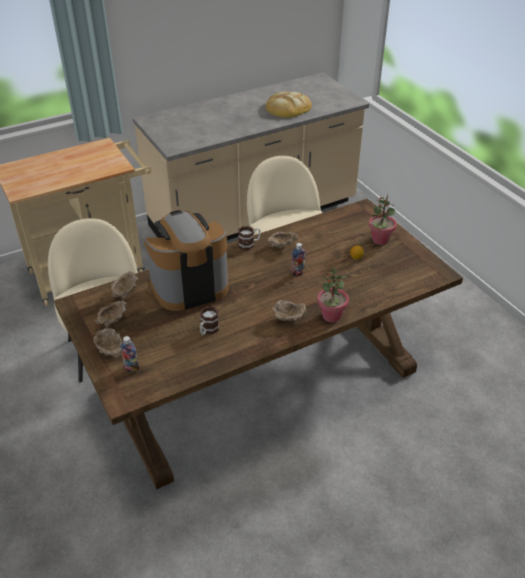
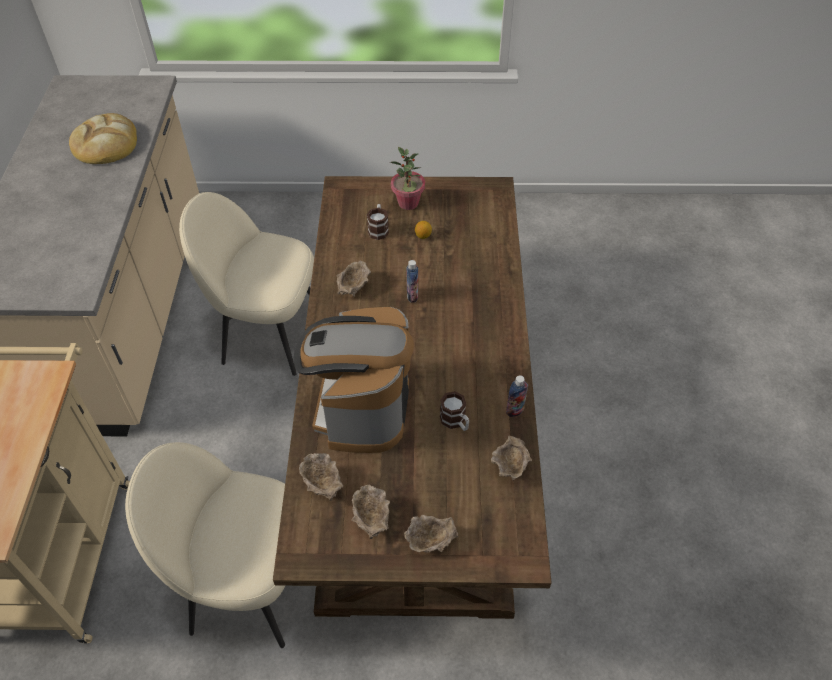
camera: 60 degrees left, 10 degrees up
(131, 368) = (474, 528): bottle -> bottle (515, 410)
(249, 244) = (324, 315): mug -> mug (378, 229)
(289, 319) = (486, 339): beige bowl -> beige bowl (510, 466)
(331, 316) = (504, 301): potted plant -> none

